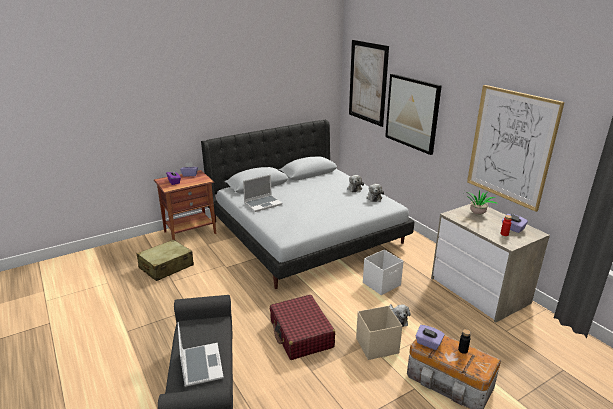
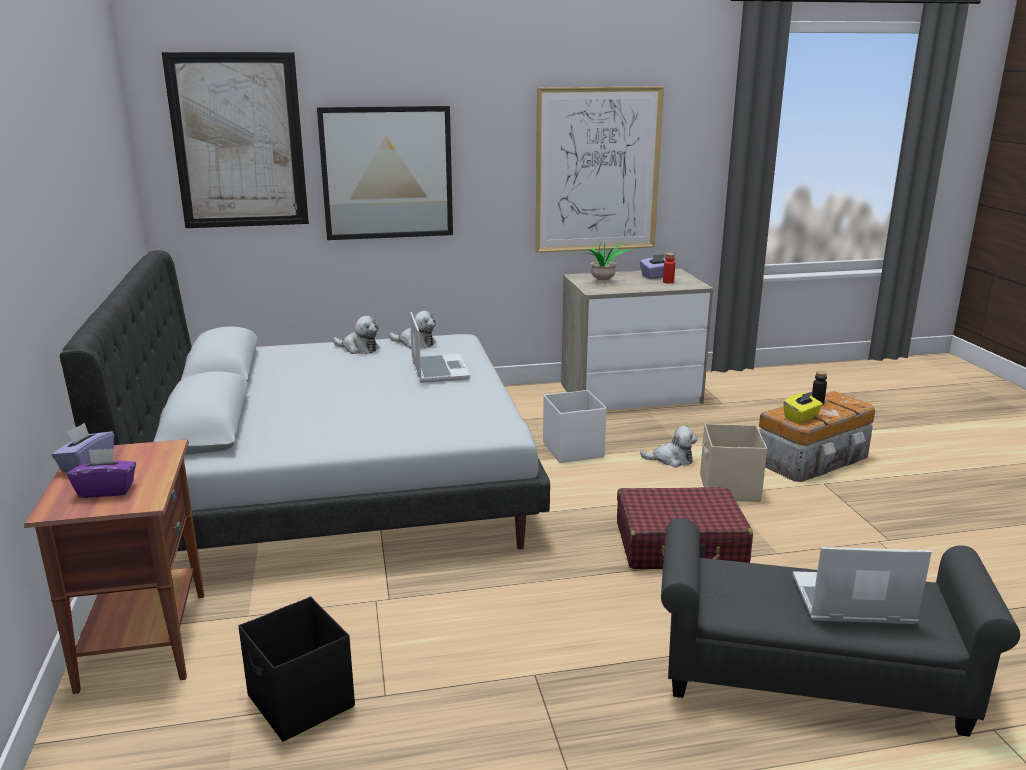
camera: 70 degrees left, 5 degrees down
(166, 267) = (301, 703): beige suitcase -> black storage box
(263, 204) = (325, 430): laptop -> laptop (438, 370)
(428, 343) = (801, 417): purple tissue box -> yellow tissue box

